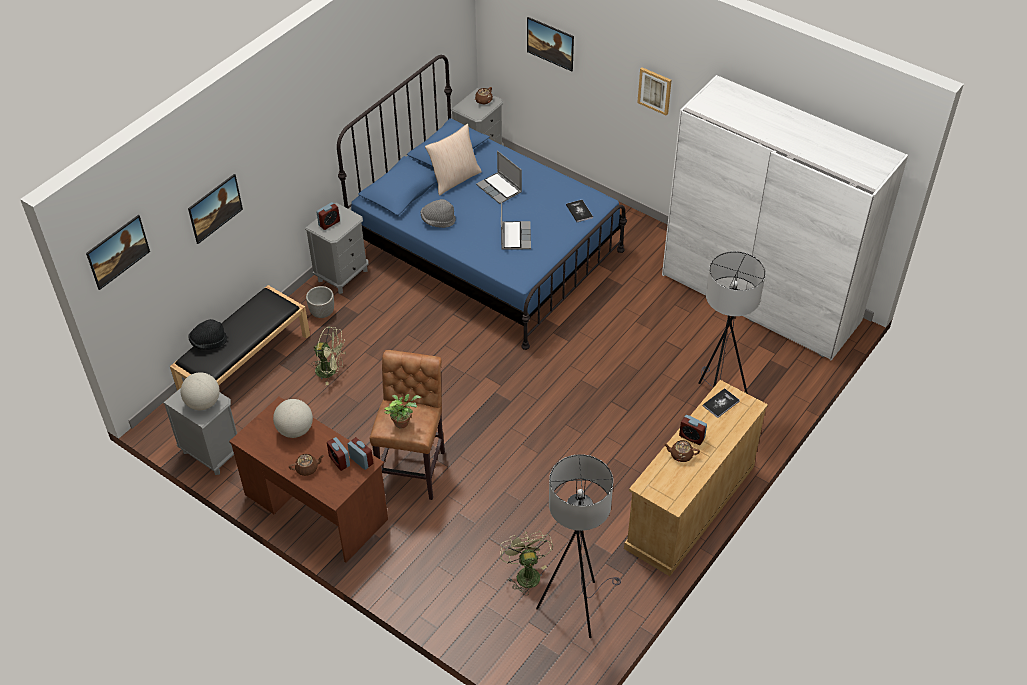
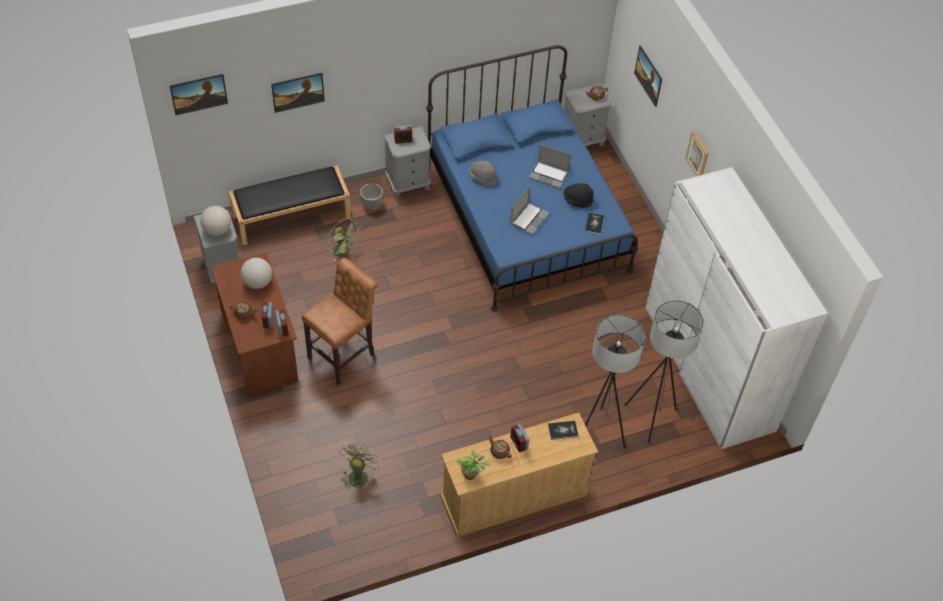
camera: 30 degrees right, 5 degrees up
(208, 342) = (264, 187): black hat -> black hat (577, 200)
(403, 422) = (330, 316): potted plant -> potted plant (471, 474)
(454, 179) = (522, 150): beige pillow -> none
(500, 189) = (549, 175): laptop -> laptop turned 60 degrees counterclockwise
(576, 604) = (374, 517): grey floor lamp -> grey floor lamp (653, 417)

